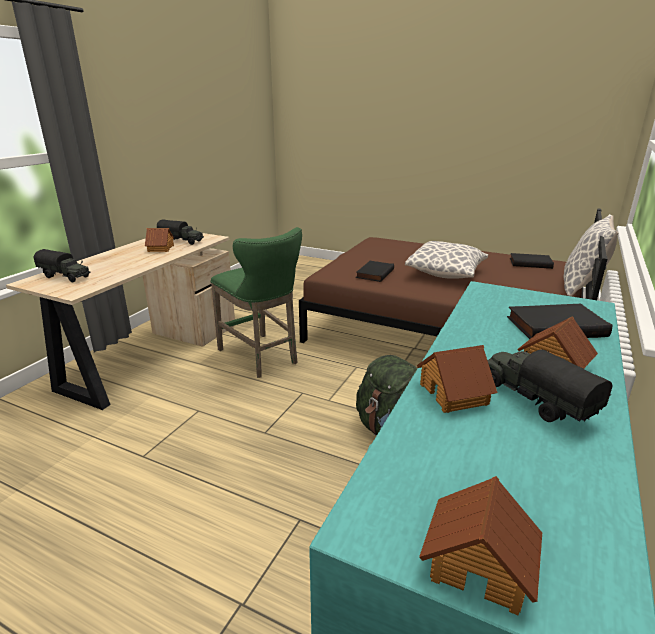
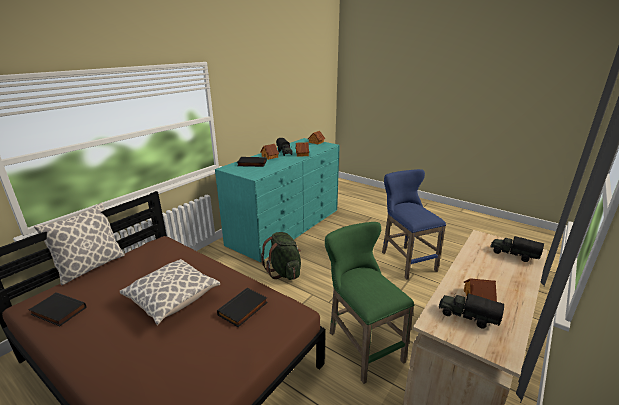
camera: 170 degrees left, 0 degrees up
(139, 490) = (405, 260): none -> blue stool

